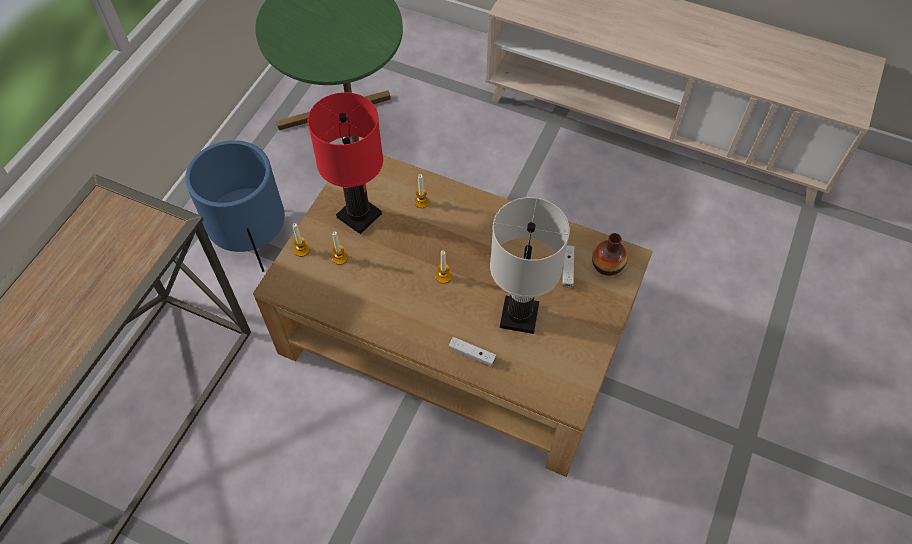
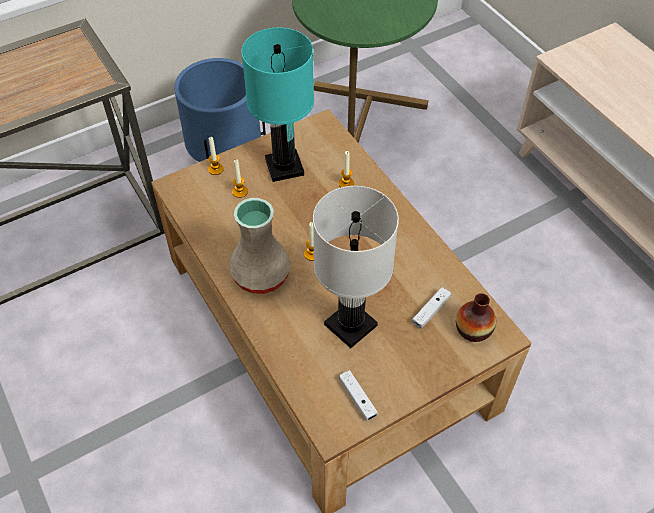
camera: 35 degrees right, 5 degrees down
(359, 216) = (284, 167): red table lamp -> turquoise table lamp
(416, 317) = (260, 274): none -> beige vase
(472, 354) = (280, 332): white game controller -> white game controller (357, 398)

